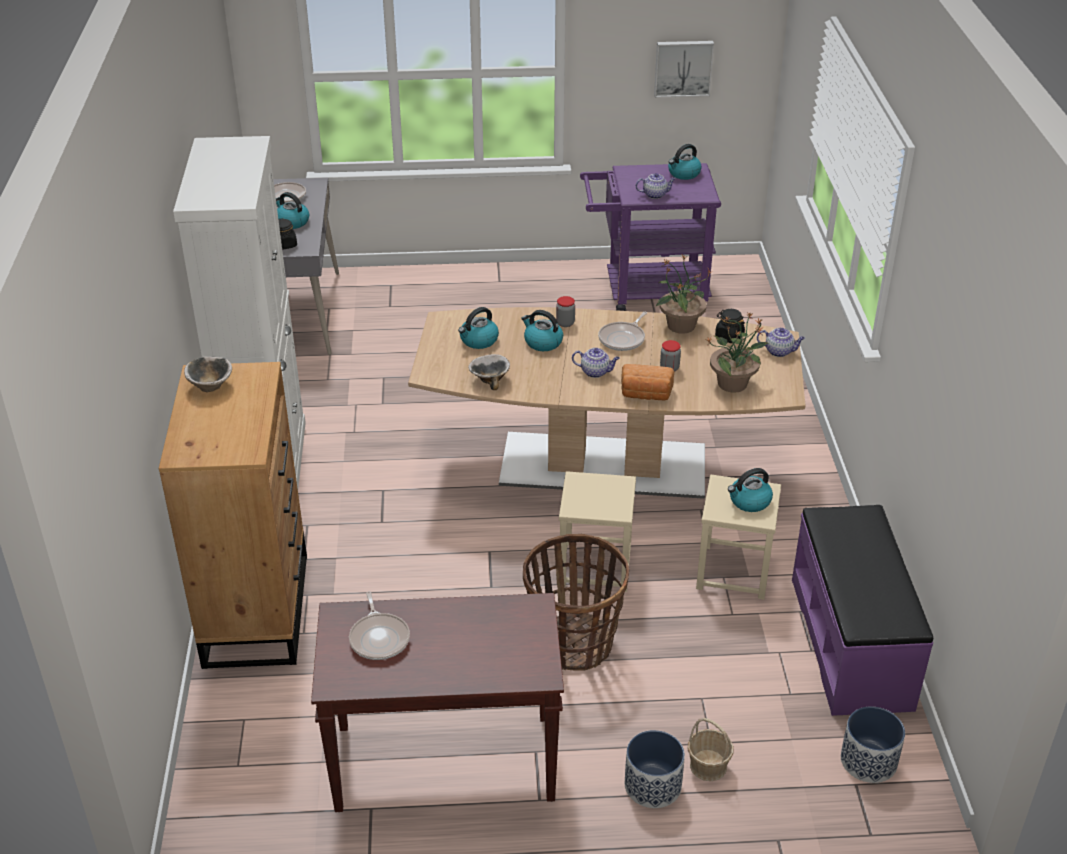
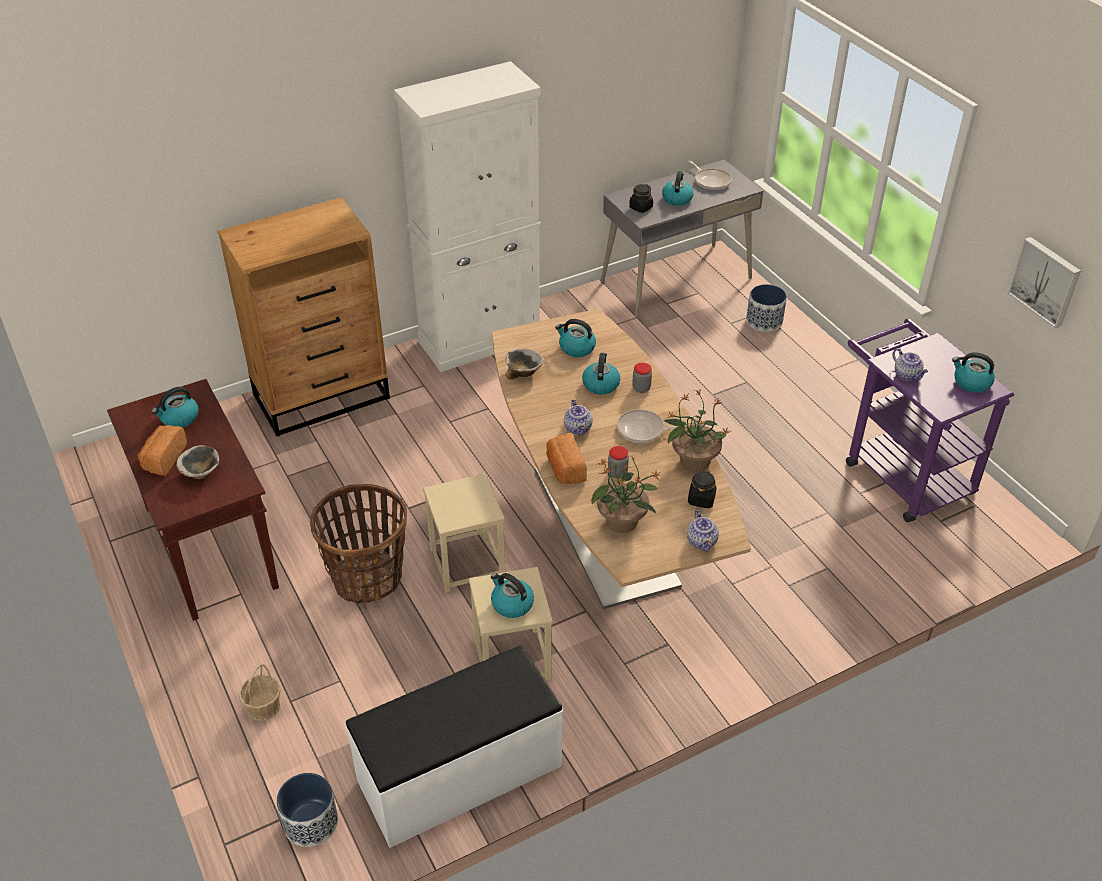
camera: 65 degrees right, 5 degrees up
(210, 386) = (322, 216): bowl -> bowl (201, 473)
(379, 638) = (179, 418): frying pan -> kettle
(444, 663) = (163, 459): none -> bread
(652, 786) = (229, 676): planter -> planter (764, 321)
(852, 642) = (460, 774): purple bench -> white bench

